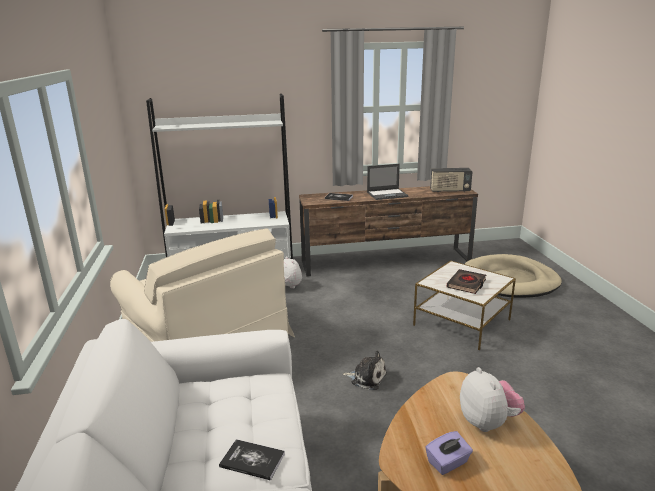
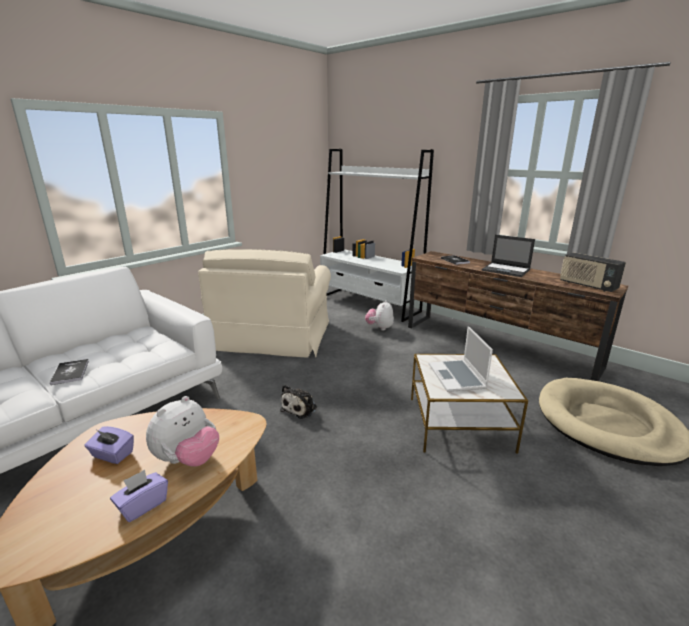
camera: 50 degrees right, 0 degrees up
(366, 378) = (300, 408): plush toy -> plush toy turned 45 degrees clockwise
(466, 284) = (457, 377): black book -> laptop
(534, 458) = (142, 505): none -> purple tissue box

